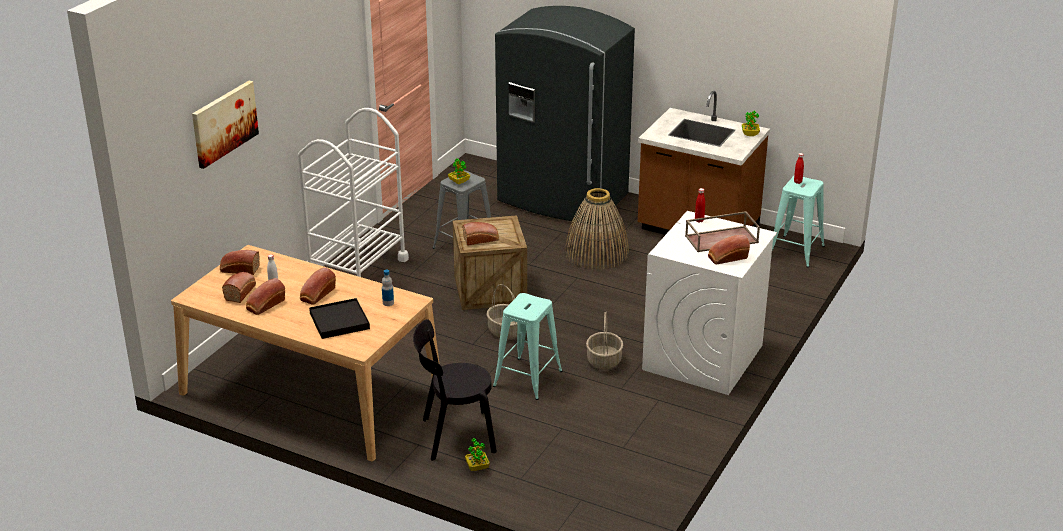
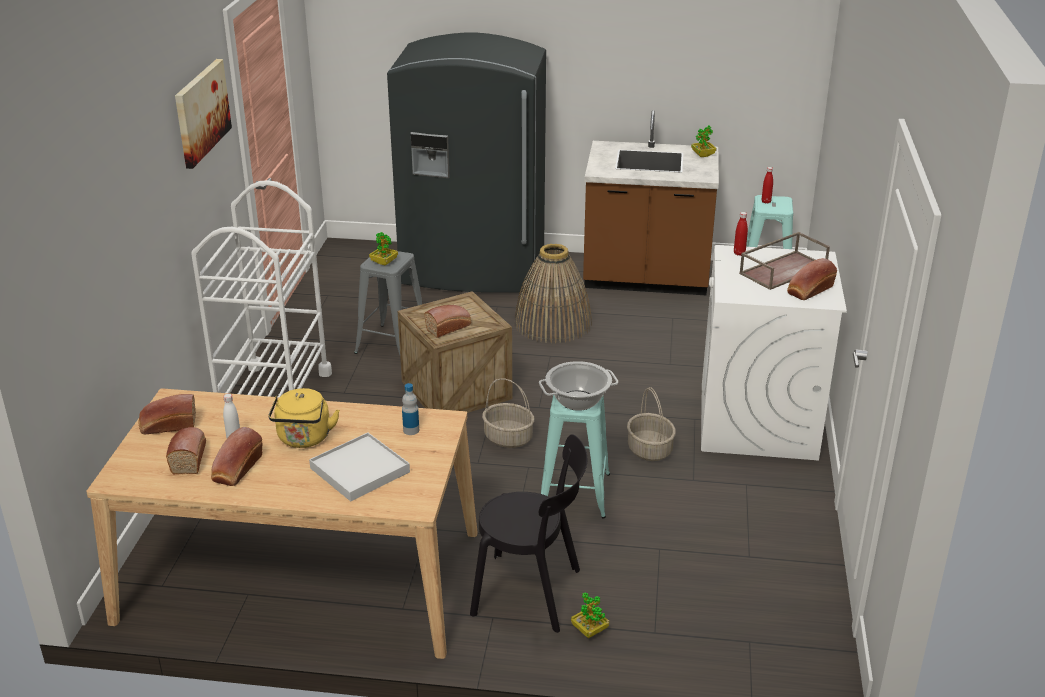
camera: 20 degrees left, 0 degrees up
(224, 123) = (108, 216): picture -> picture (201, 112)
(317, 295) = (304, 439): bread -> yellow kettle
(339, 321) = (360, 470): black tray -> white tray
(454, 436) = (532, 593): black chair -> black chair turned 135 degrees counterclockwise
(526, 308) = (578, 400): none -> cooking pot

